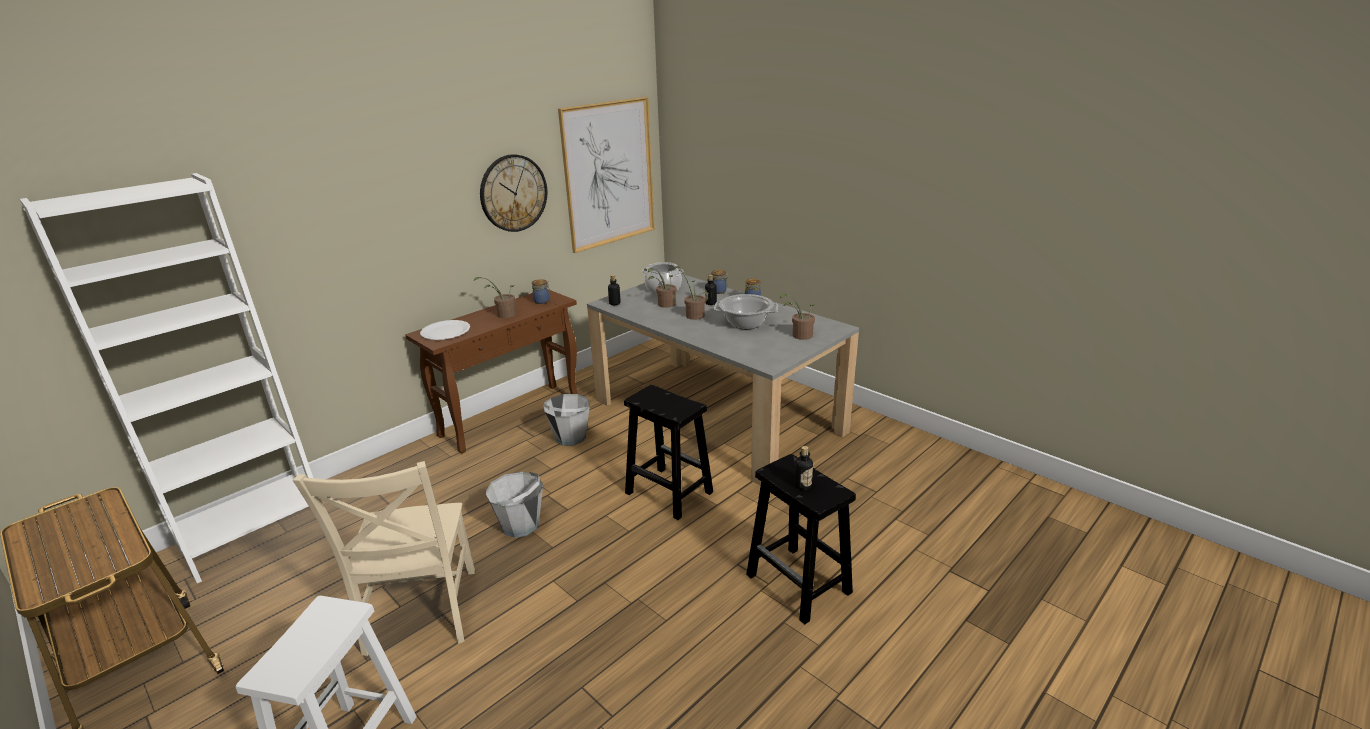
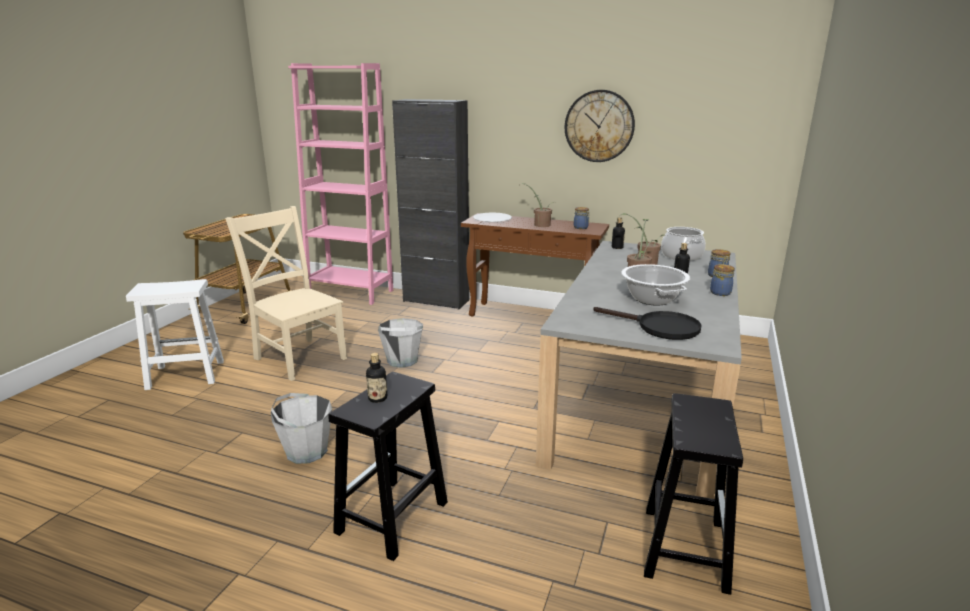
camera: 65 degrees right, 5 degrees down
(254, 535) = (350, 292): white bookcase -> pink bookcase
(387, 467) = (436, 300): none -> black cabinet
(421, 614) = (299, 357): beige chair -> beige chair turned 75 degrees clockwise
(570, 437) = (527, 345): grey bucket -> grey bucket (306, 451)
(609, 174) = (721, 131): picture -> none
(667, 492) = (486, 409): black stool -> black stool (684, 546)
(799, 336) = (659, 327): potted plant -> black frying pan

